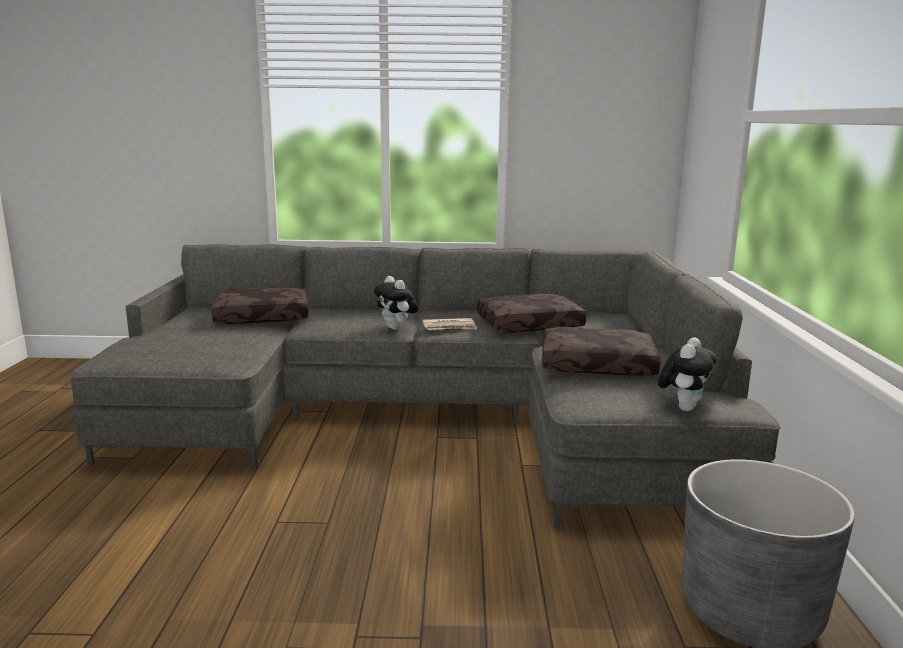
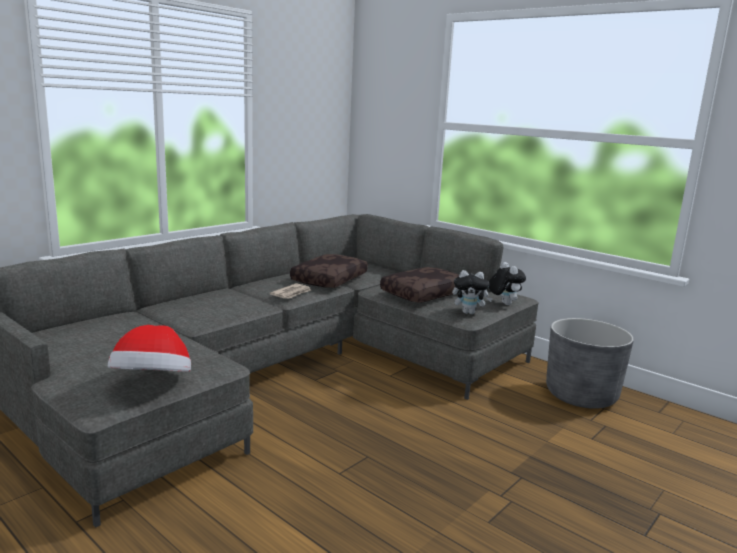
camera: 50 degrees left, 0 degrees up
(157, 358) = (153, 384): none -> hat
(263, 317) = (130, 325): brown pillow -> none
(396, 328) = (259, 304): plush toy -> plush toy (469, 312)

